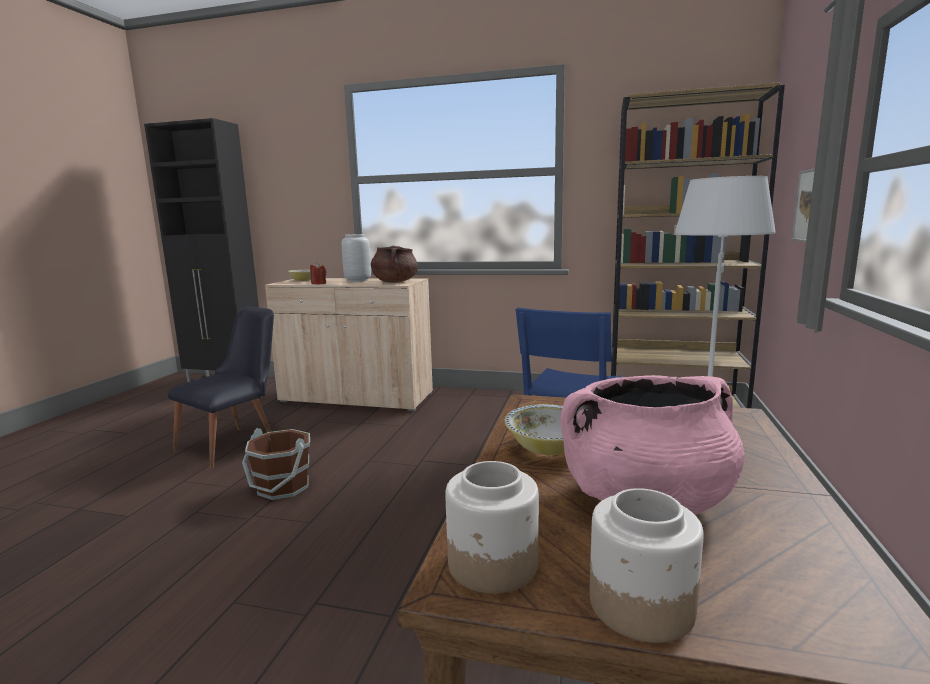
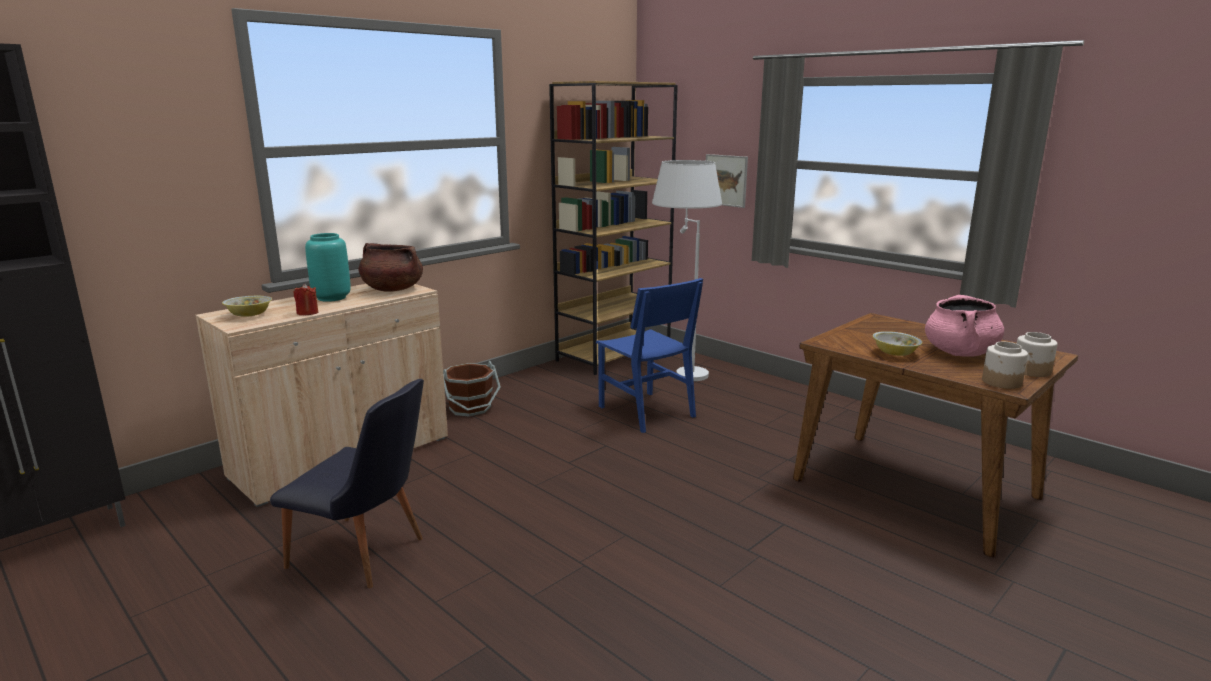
camera: 60 degrees left, 5 degrees up
(235, 444) = (366, 556): black chair -> black chair turned 135 degrees clockwise
(283, 487) = (537, 539): brown bucket -> brown bucket (470, 408)
(358, 280) = (332, 298): grey vase -> turquoise vase

